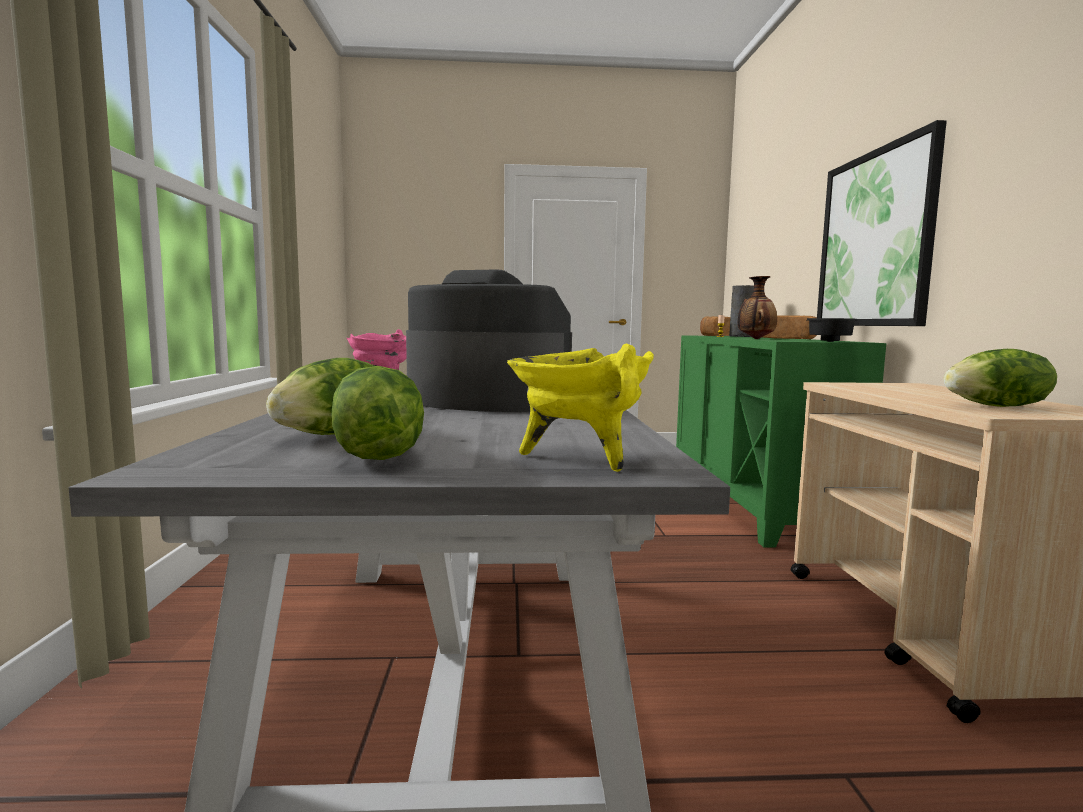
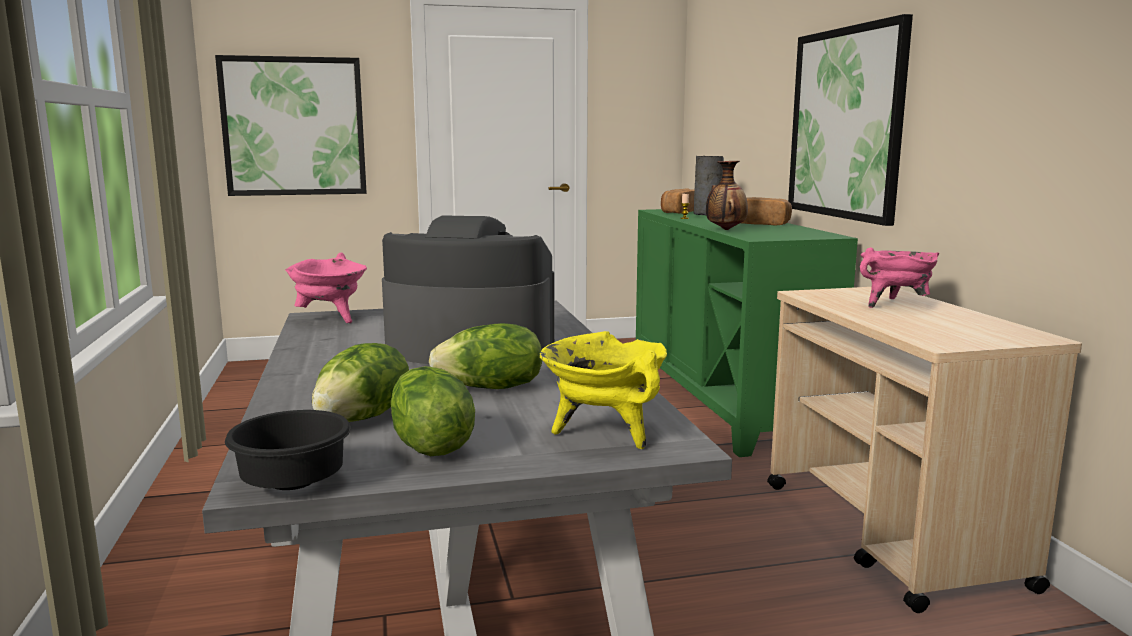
camera: 10 degrees left, 5 degrees up
(411, 268) = (294, 126): none -> picture
(831, 341) = (803, 237): black bowl -> black bowl (297, 483)
(931, 391) = (895, 305): none -> pink cooking pot
(997, 406) = (947, 330): lettuce -> lettuce (491, 388)

